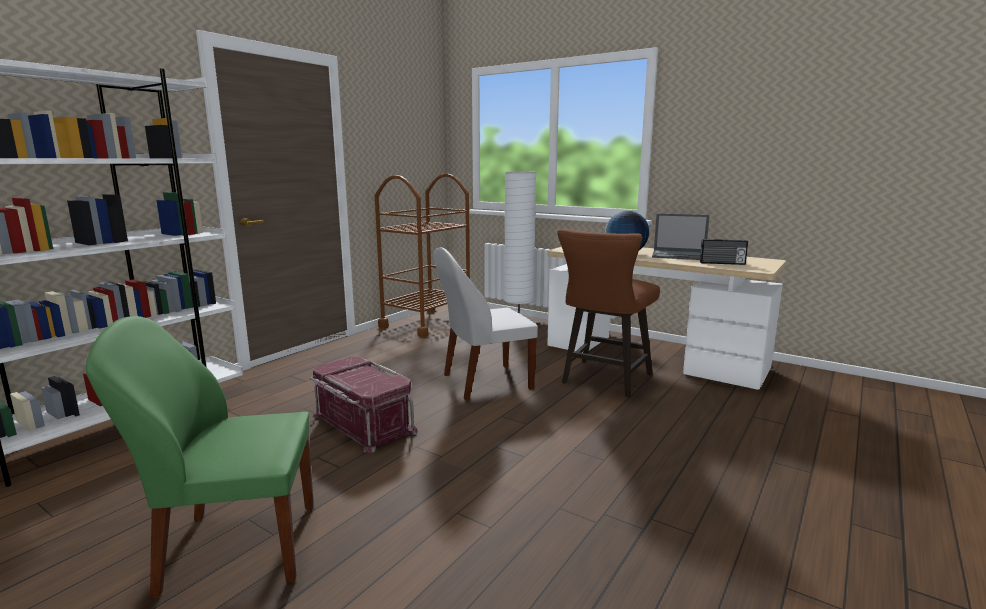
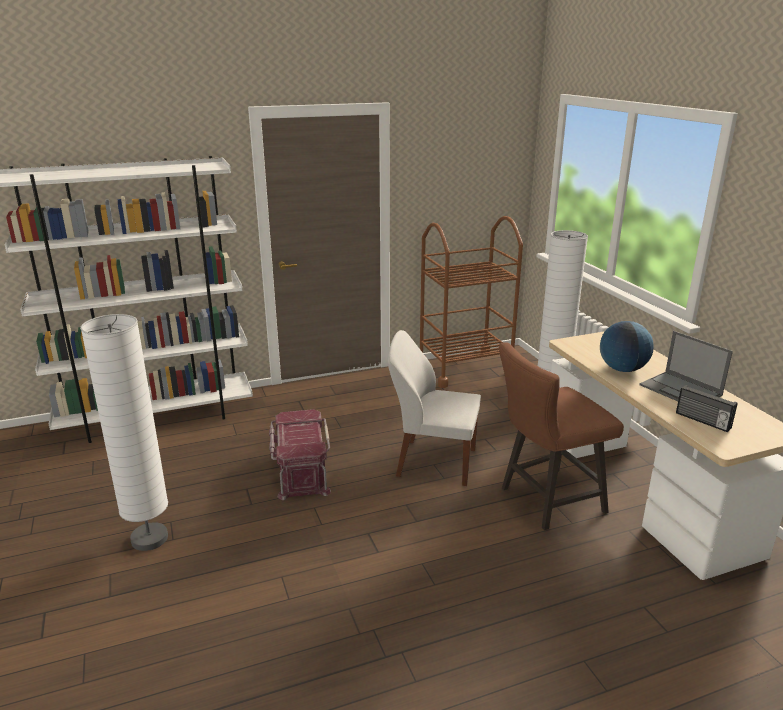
camera: 35 degrees right, 10 degrees up
(236, 547) = (149, 538): green chair -> white floor lamp

